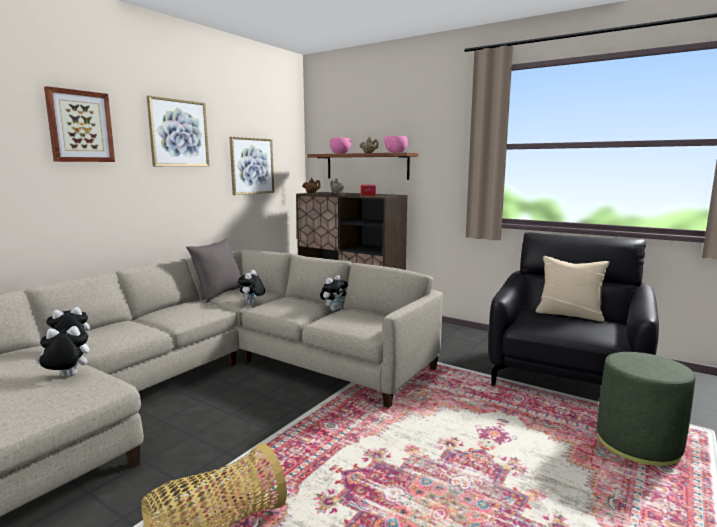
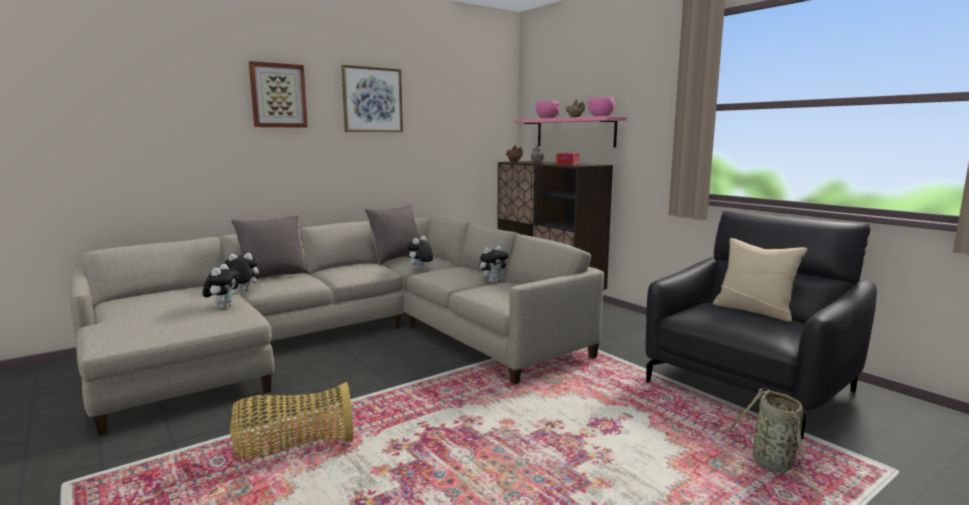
camera: 20 degrees right, 0 degrees up
(66, 377) = (223, 307): plush toy -> plush toy turned 90 degrees clockwise
(96, 329) = (273, 277): none -> grey pillow
(252, 166) = (452, 132): picture -> none
(366, 166) = (574, 132): brown shelf -> pink shelf
(638, 444) = (774, 465): green ottoman -> basket

